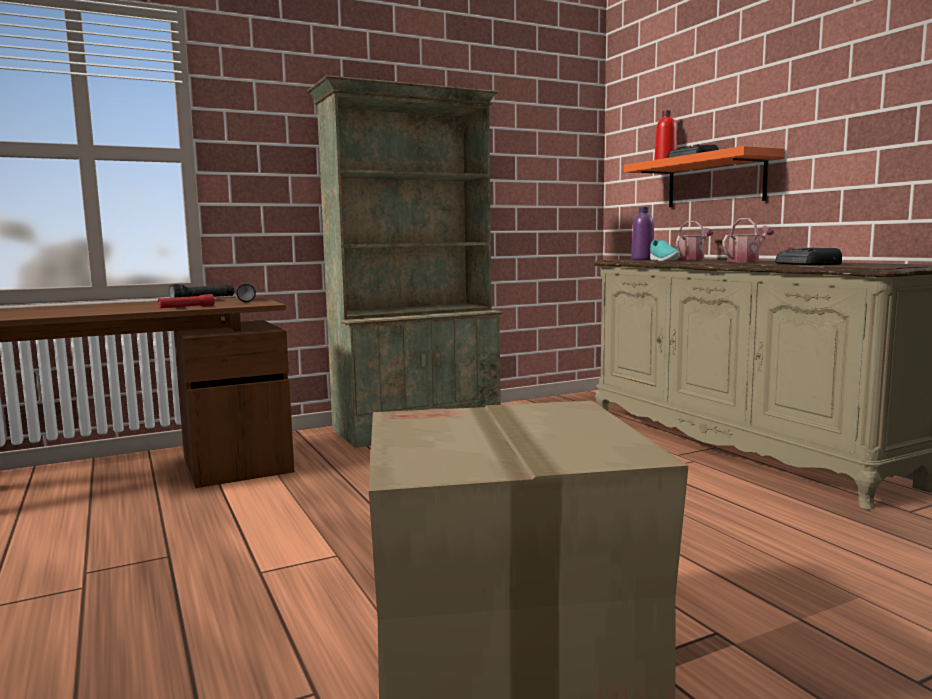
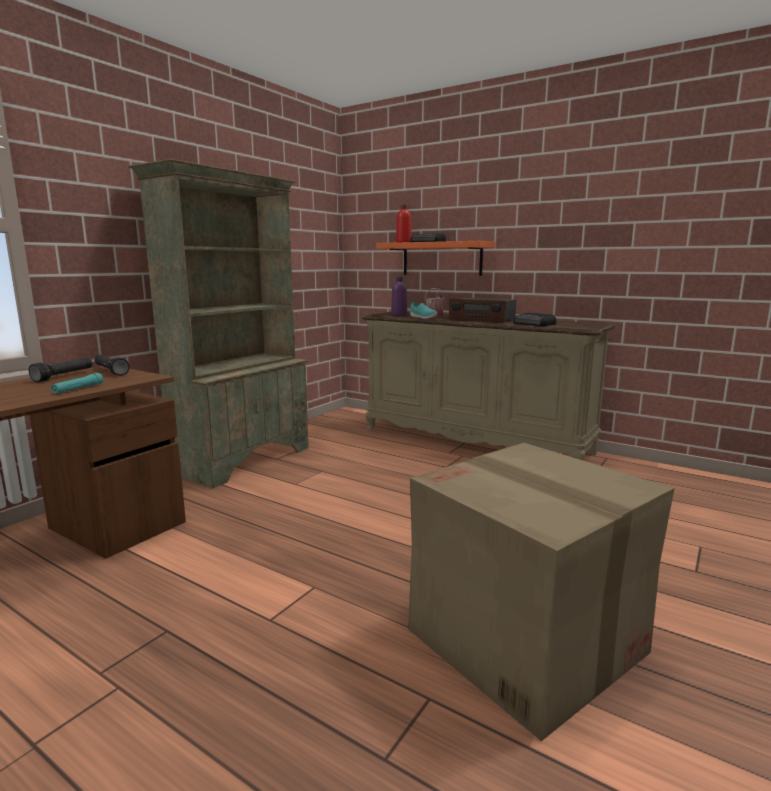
camera: 30 degrees left, 5 degrees up
(186, 307) = (78, 389): red flashlight -> turquoise flashlight
(746, 261) = (482, 319): watering can -> radio

